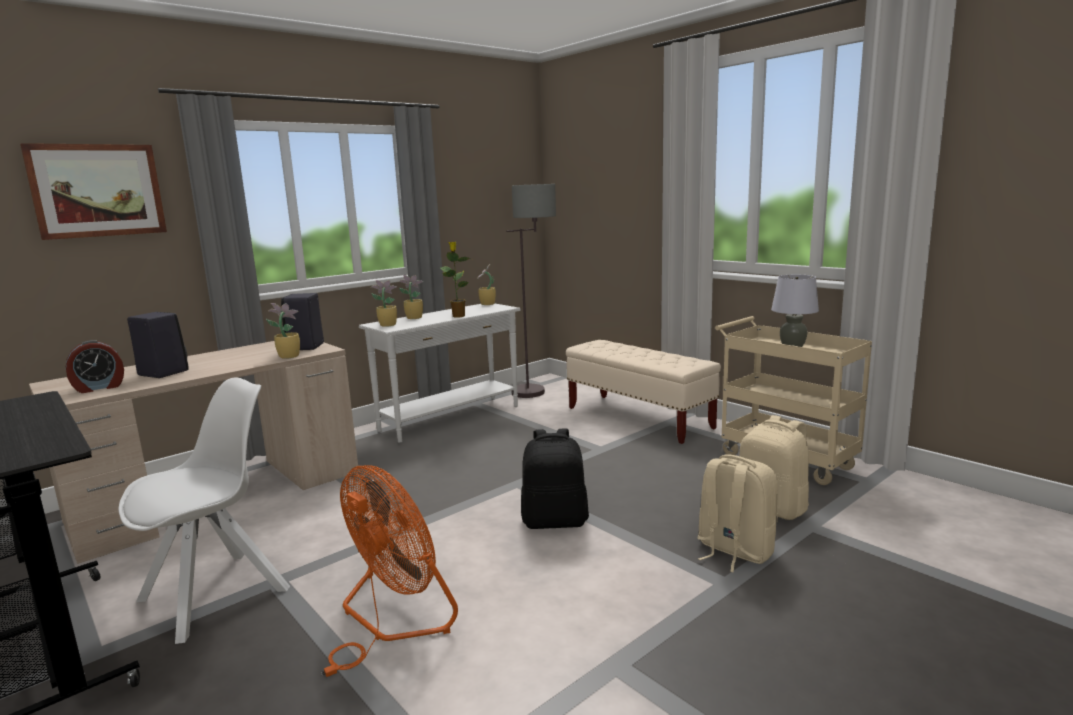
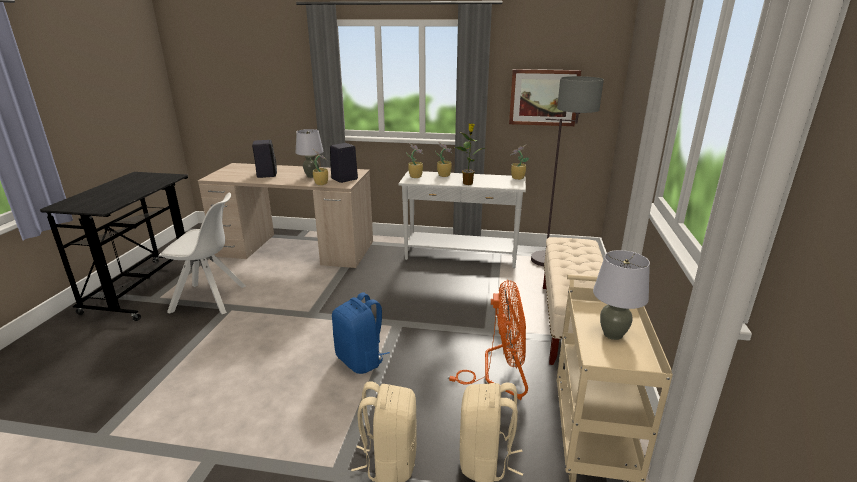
camera: 50 degrees right, 10 degrees up
(97, 190) = (272, 63): picture -> picture (543, 97)
(99, 388) = (234, 175): alarm clock -> none
(246, 356) = (311, 176): none -> grey table lamp
(384, 617) = (216, 353): orange fan -> orange fan (499, 370)
(555, 521) = (361, 360): black backpack -> blue backpack

